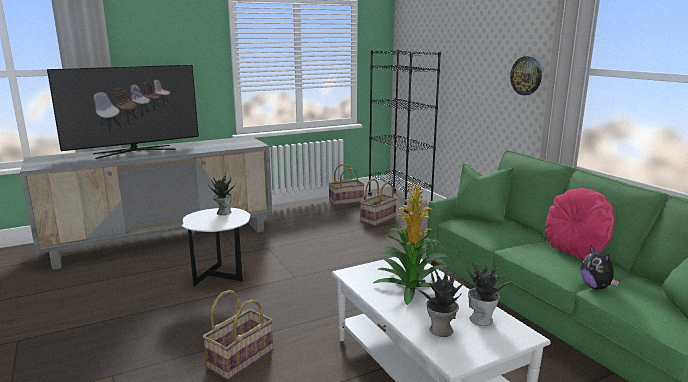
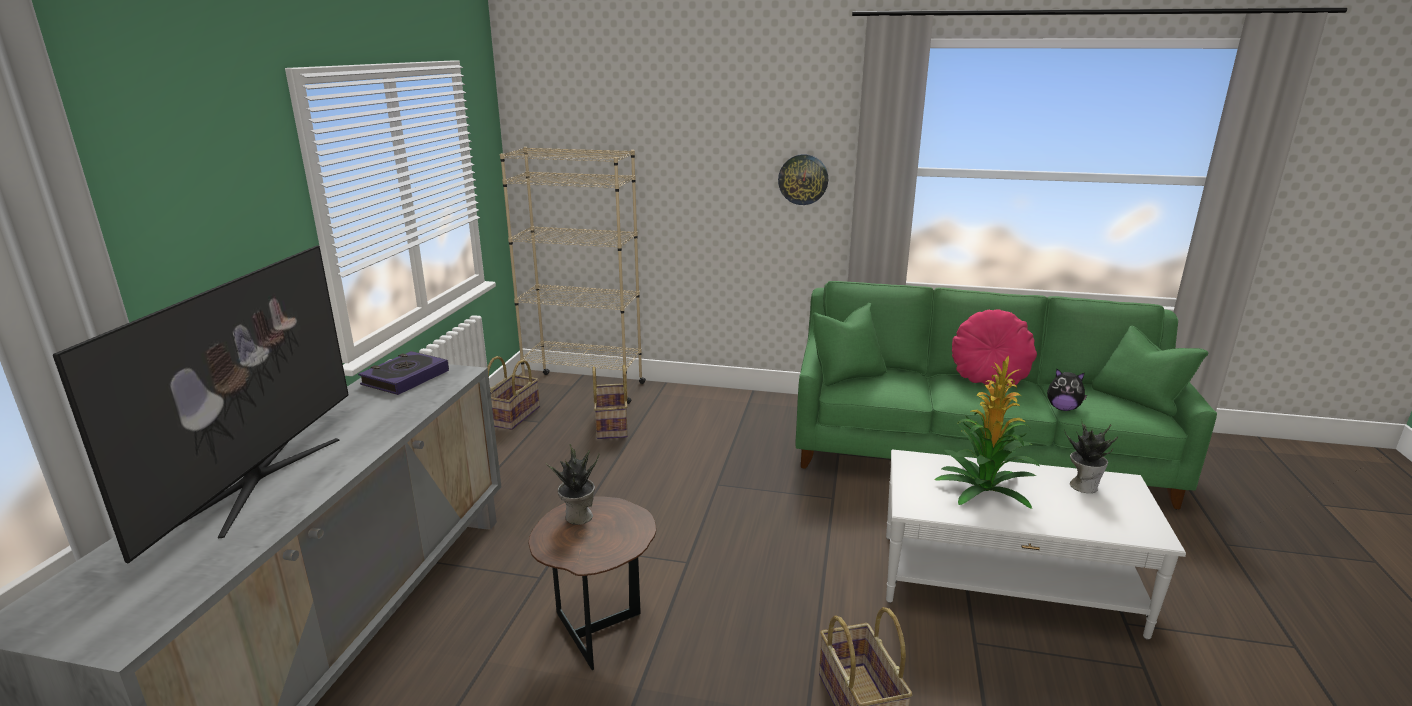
camera: 50 degrees left, 5 degrees up
(221, 277) = (599, 629): white side table -> brown side table
(238, 141) = (405, 378): none -> book
(399, 201) = (584, 388): black bookcase -> beige bookcase
(440, 330) = (1093, 516): potted plant -> none

